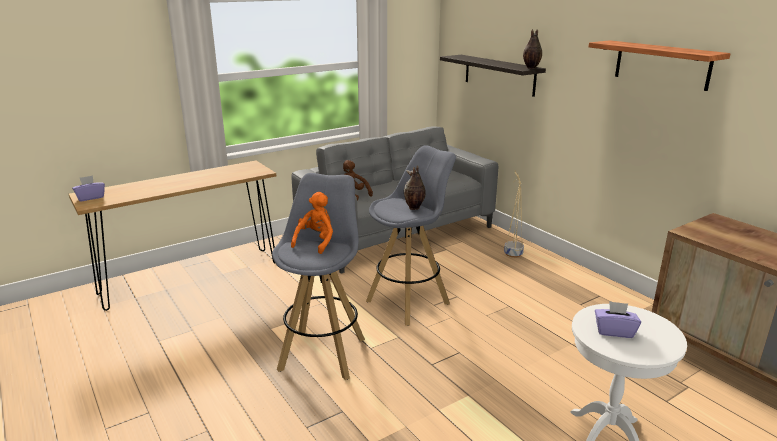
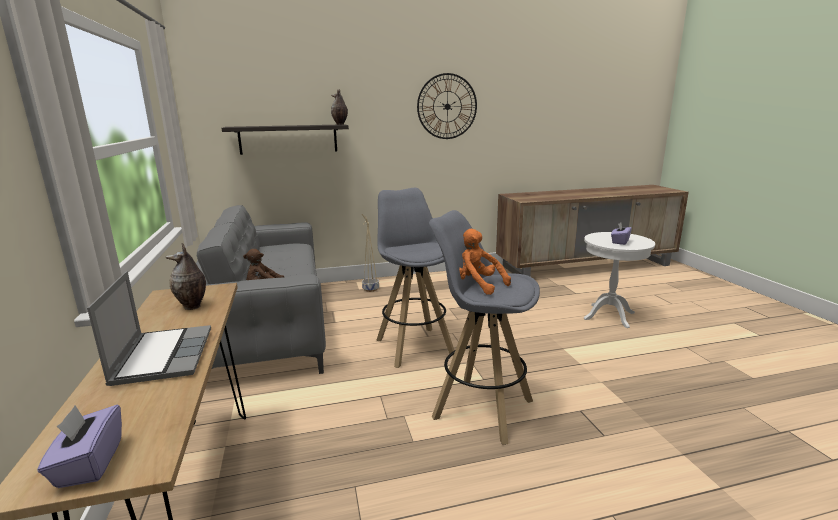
camera: 70 degrees left, 5 degrees down
(173, 184) = (163, 356): none -> laptop
(414, 208) = (421, 245): vase -> vase (192, 306)
(661, 64) = (447, 106): shelf -> wall clock

